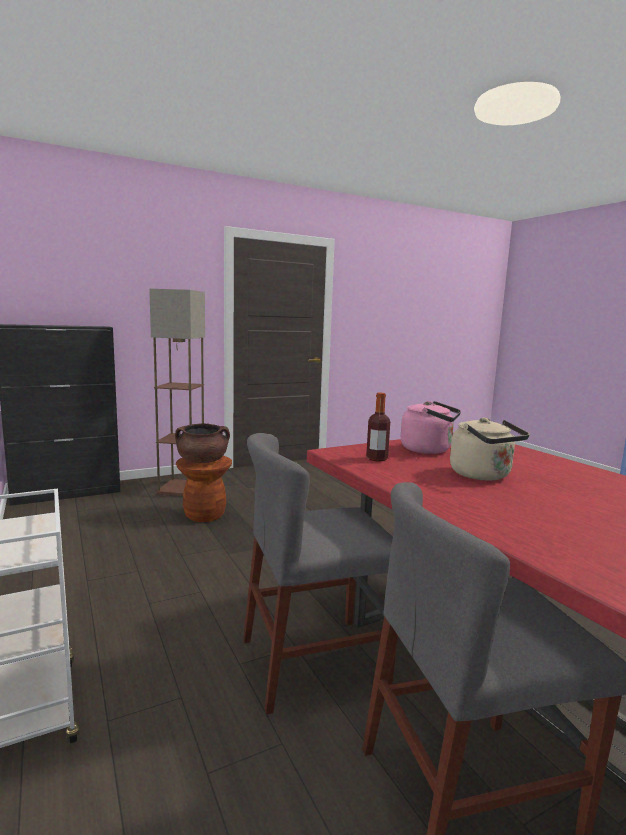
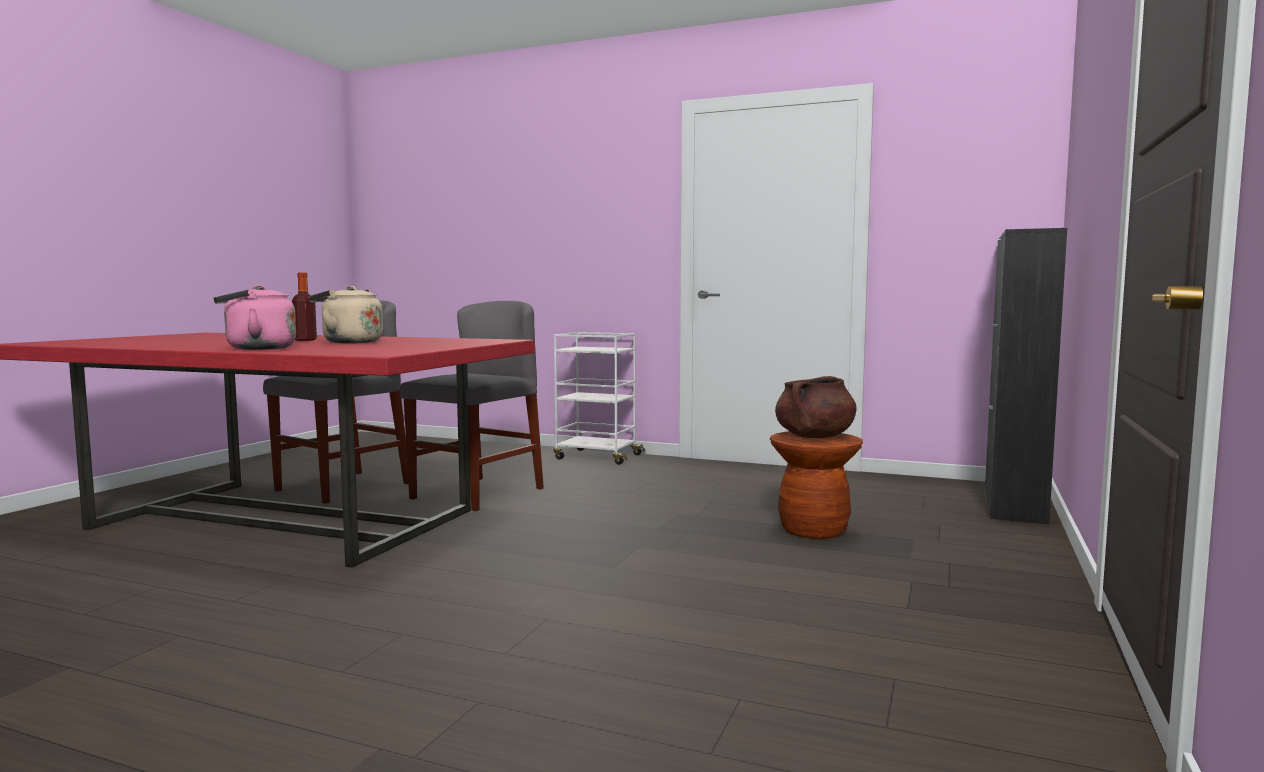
camera: 140 degrees right, 5 degrees down
(182, 489) = (963, 545): floor lamp -> none
(376, 459) = (458, 340): bottle -> bottle (305, 340)
(429, 450) = (418, 345): pink kettle -> pink kettle (256, 348)

